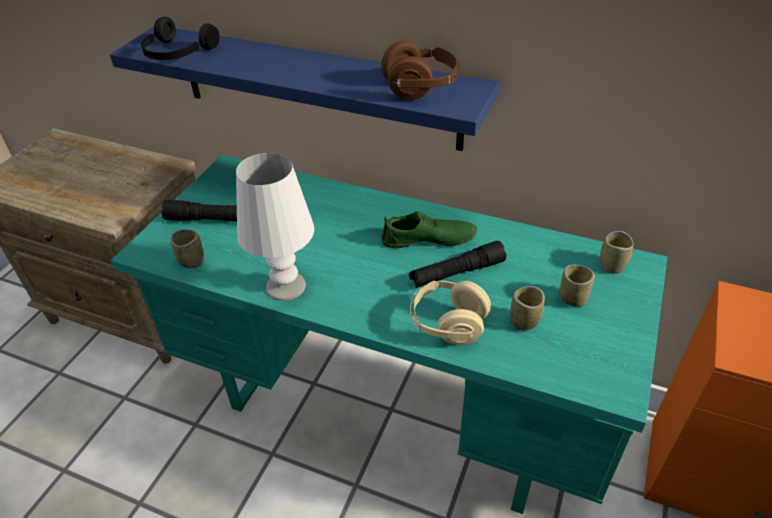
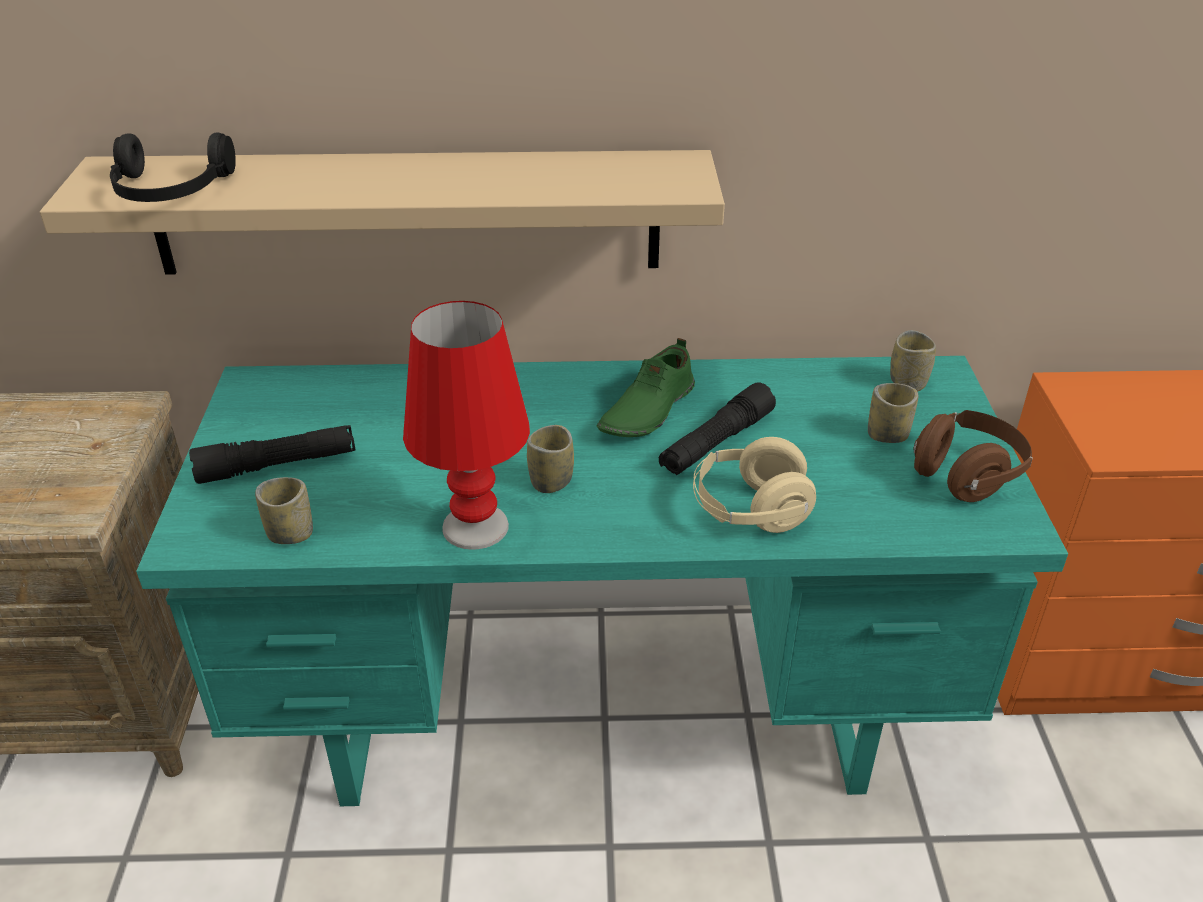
camera: 25 degrees left, 5 degrees down
(286, 286) = (476, 527): white table lamp -> red table lamp
(316, 87) = (406, 213): blue shelf -> beige shelf
(421, 88) = (612, 175): brown headphones -> brown headphones (966, 475)
(428, 240) = (646, 410): green shoe -> green shoe turned 150 degrees clockwise
(524, 321) = (846, 479): cup -> cup (551, 481)

